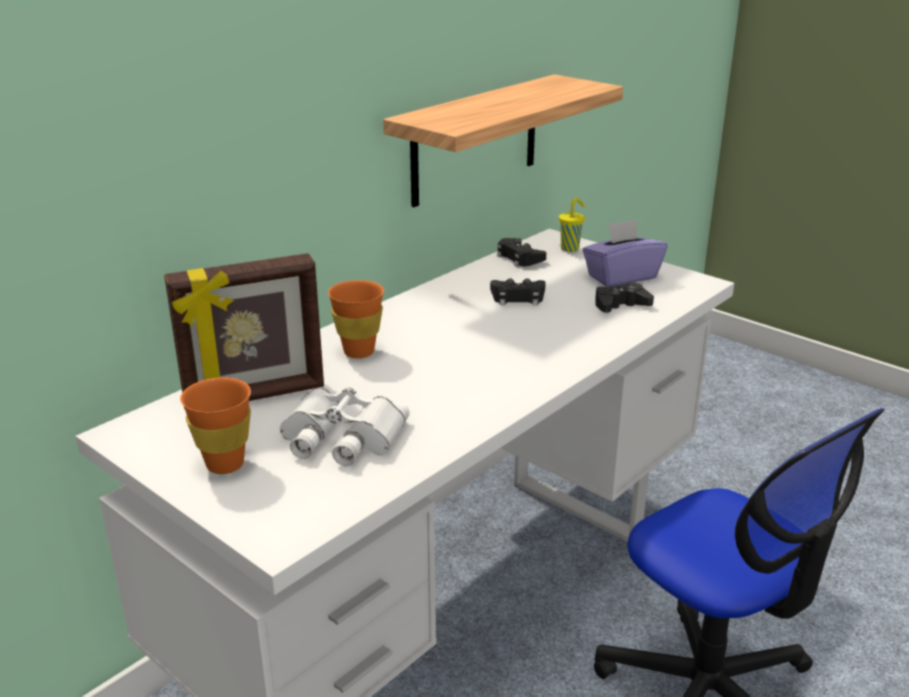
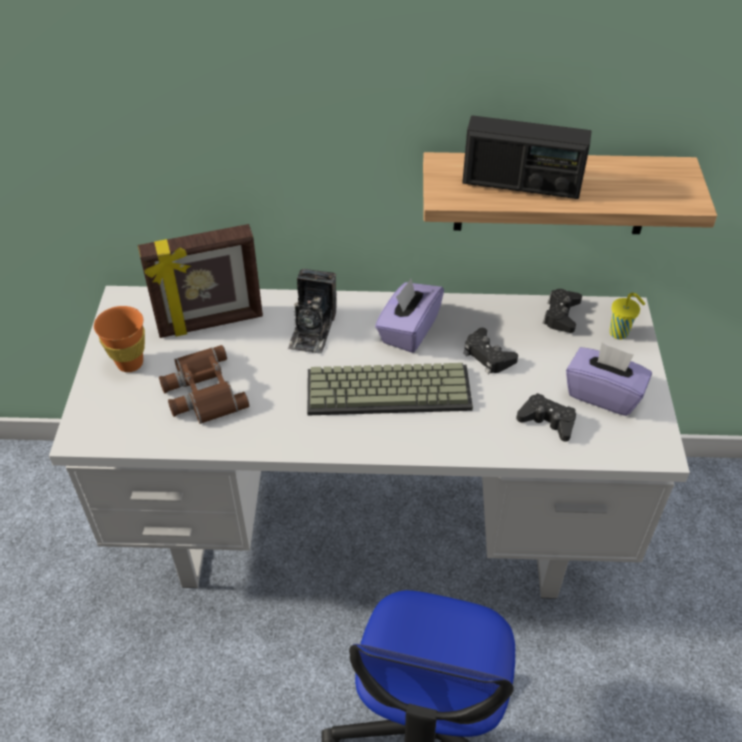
camera: 50 degrees right, 20 degrees up
(255, 397) = (210, 323): picture frame -> picture frame turned 45 degrees counterclockwise
(340, 437) = (201, 391): white binoculars -> brown binoculars
(359, 352) = (312, 329): orange cup -> camera
(435, 314) = (408, 330): none -> purple tissue box
(488, 109) = (521, 184): none -> radio
(490, 347) = (390, 388): none -> keyboard

